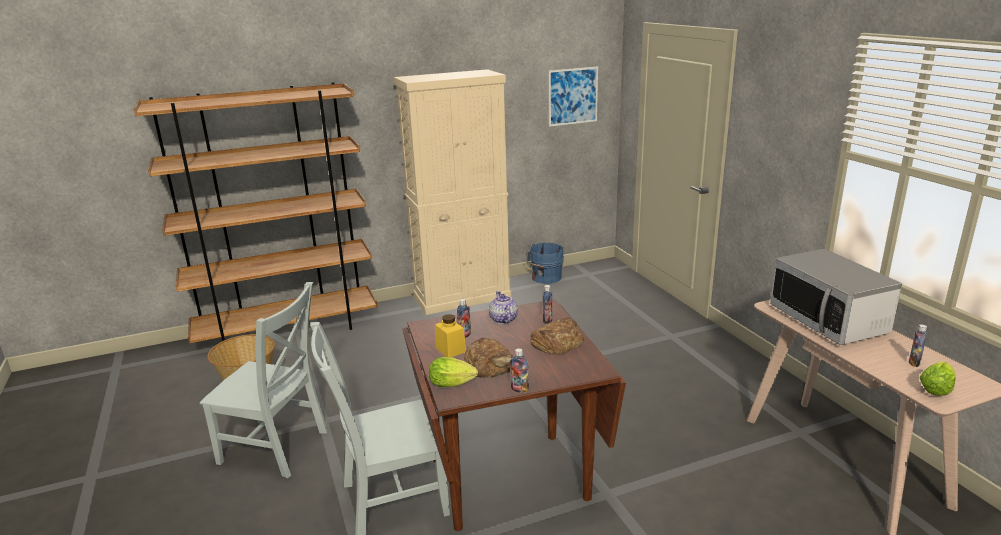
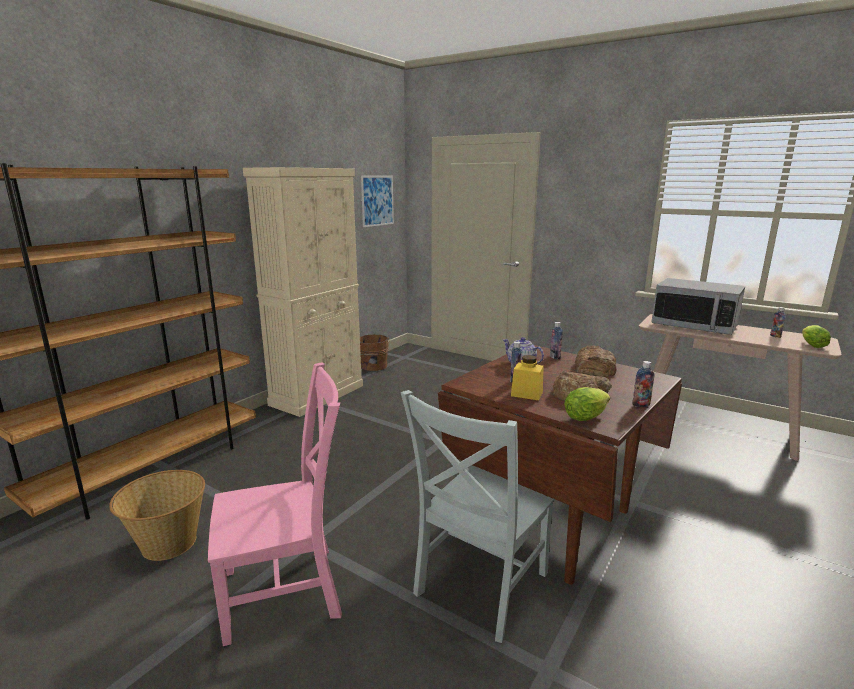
camera: 35 degrees left, 5 degrees down
(277, 448) = (287, 592): grey chair -> pink chair
(545, 278) = (373, 366): blue bucket -> brown bucket

